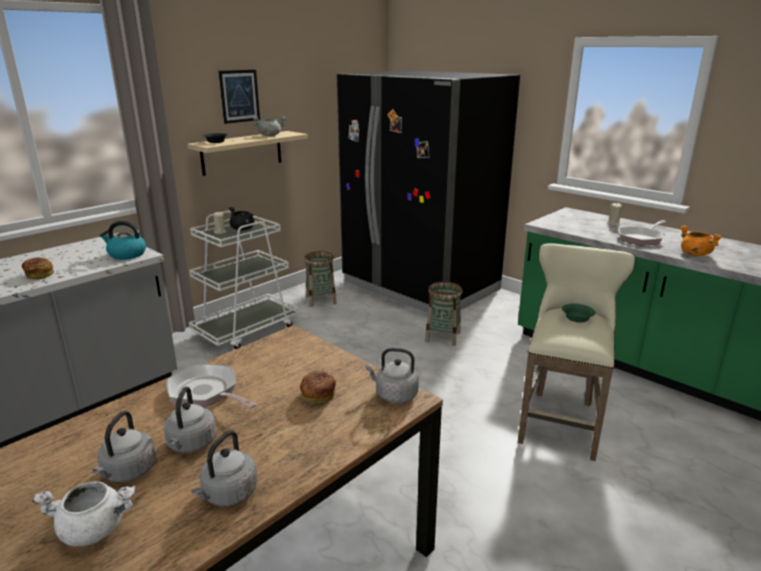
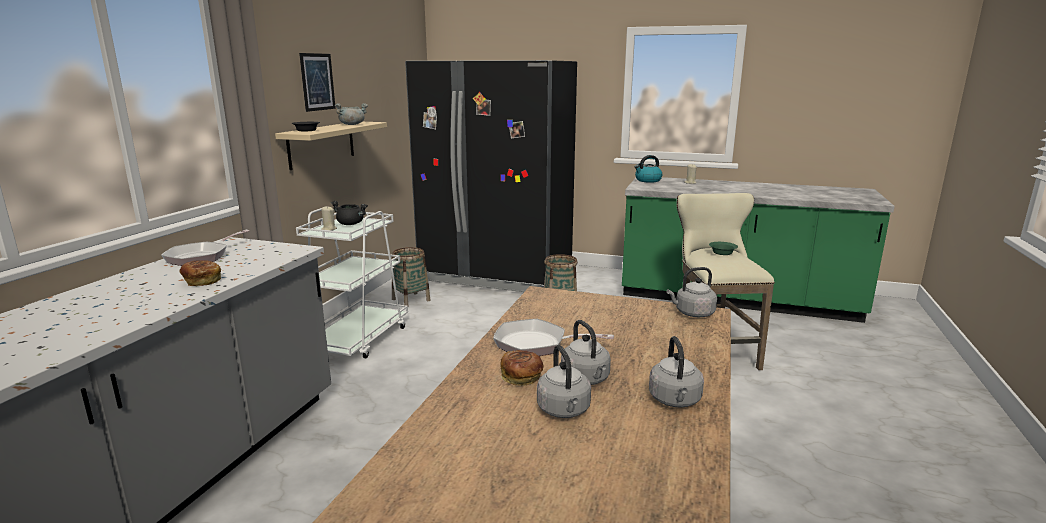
camera: 25 degrees left, 5 degrees down
(95, 529) = (606, 452): white cooking pot -> none
(126, 254) = (280, 252): kettle -> kettle (647, 180)
(318, 396) = (636, 326): bread -> bread (521, 378)
(641, 238) = (724, 189): frying pan -> frying pan (201, 257)
(694, 254) = (773, 194): orange cooking pot -> none

